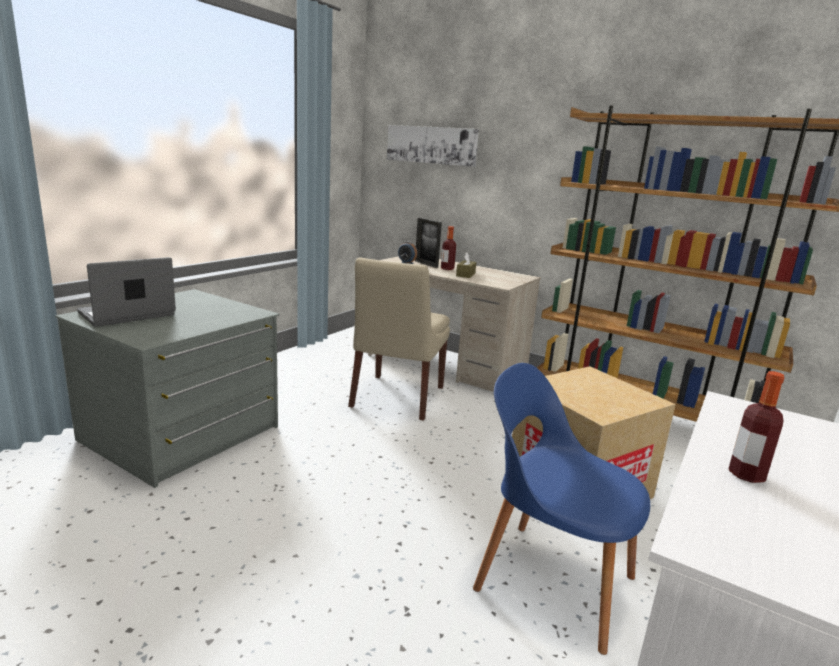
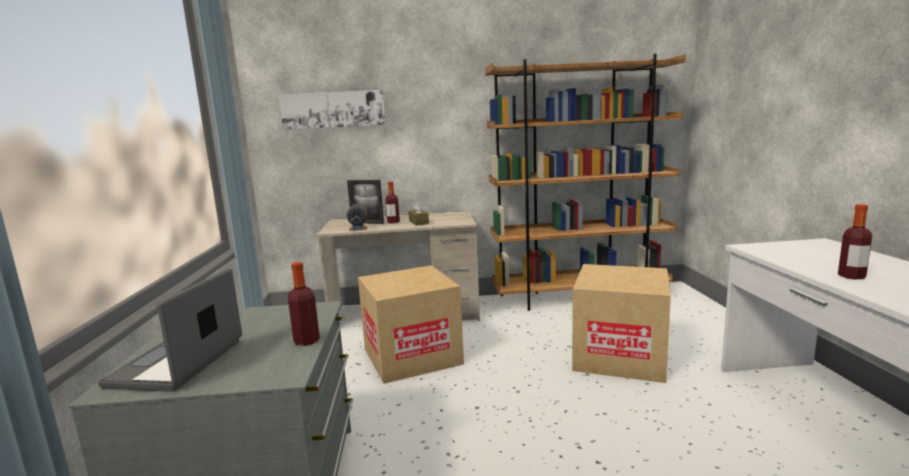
camera: 35 degrees left, 5 degrees down
(201, 328) = (306, 341): none -> bottle
(396, 398) = (412, 356): beige chair -> cardboard box
(550, 580) = (704, 425): blue chair -> none

